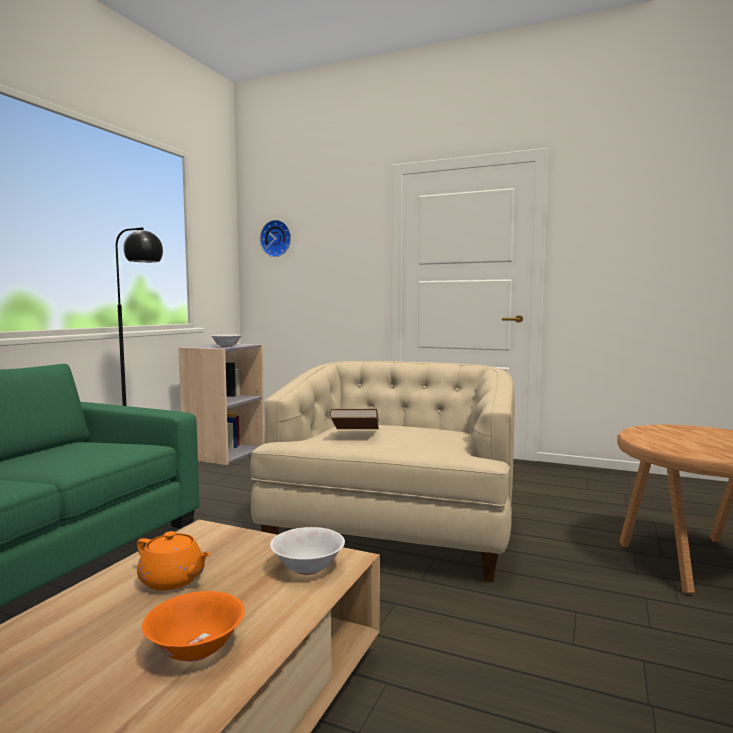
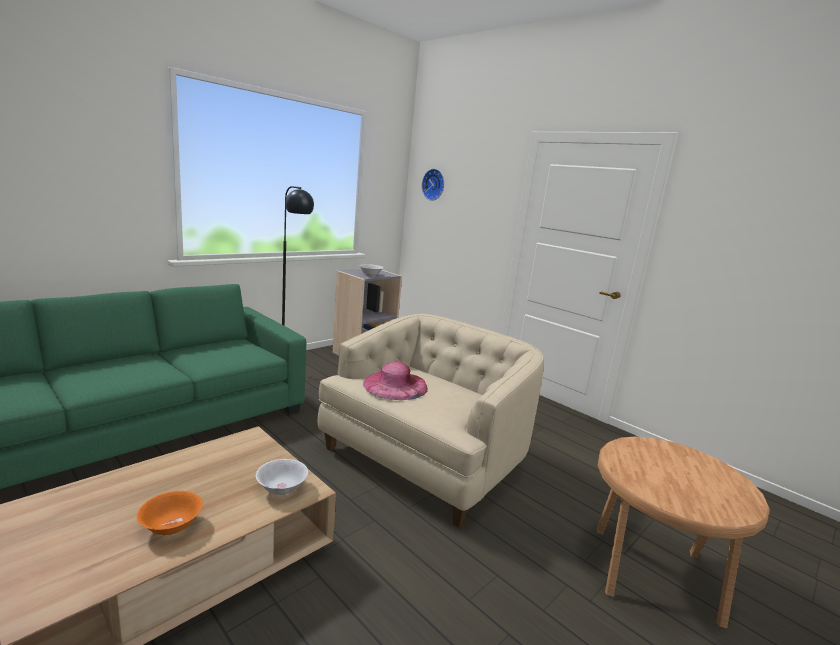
camera: 20 degrees right, 10 degrees up
(173, 580) = (202, 472): orange teapot -> none
(355, 434) = (395, 385): brown book -> pink hat

